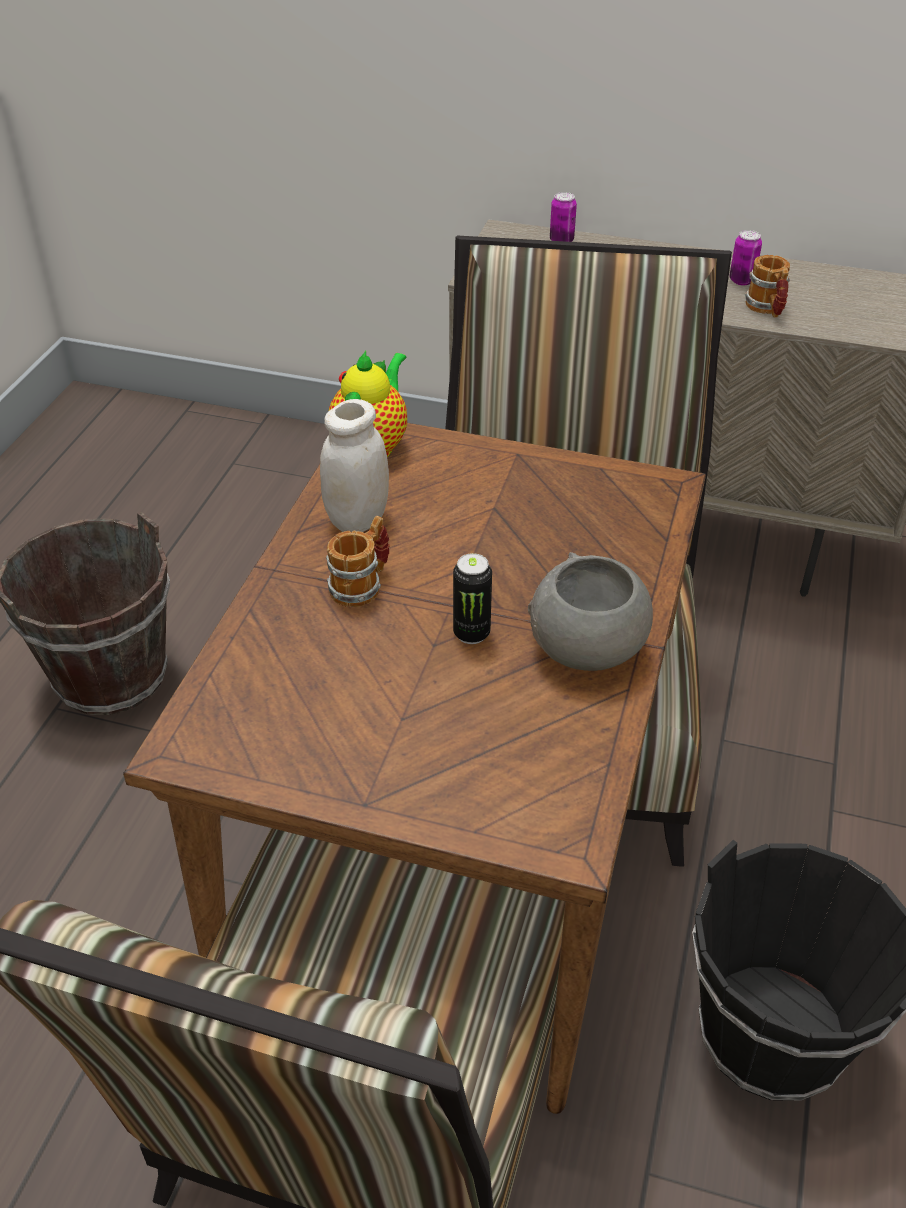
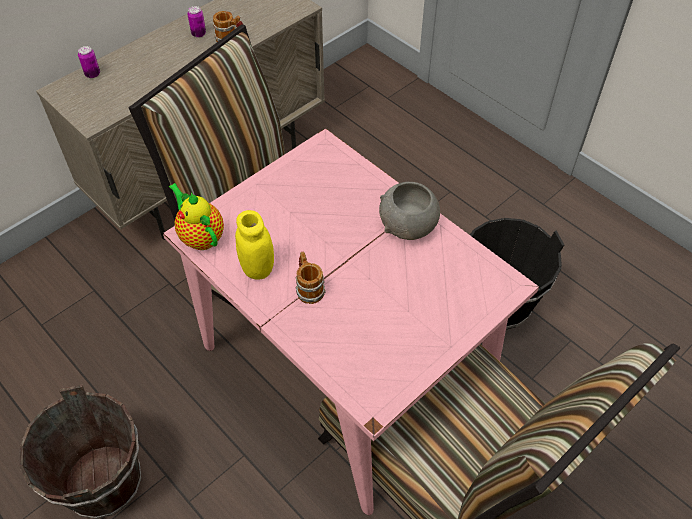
camera: 60 degrees left, 10 degrees up
(358, 520) = (257, 268): white jar -> yellow jar
(452, 858) = (347, 371): brown dining table -> pink dining table
(471, 633) = (371, 261): can -> none

